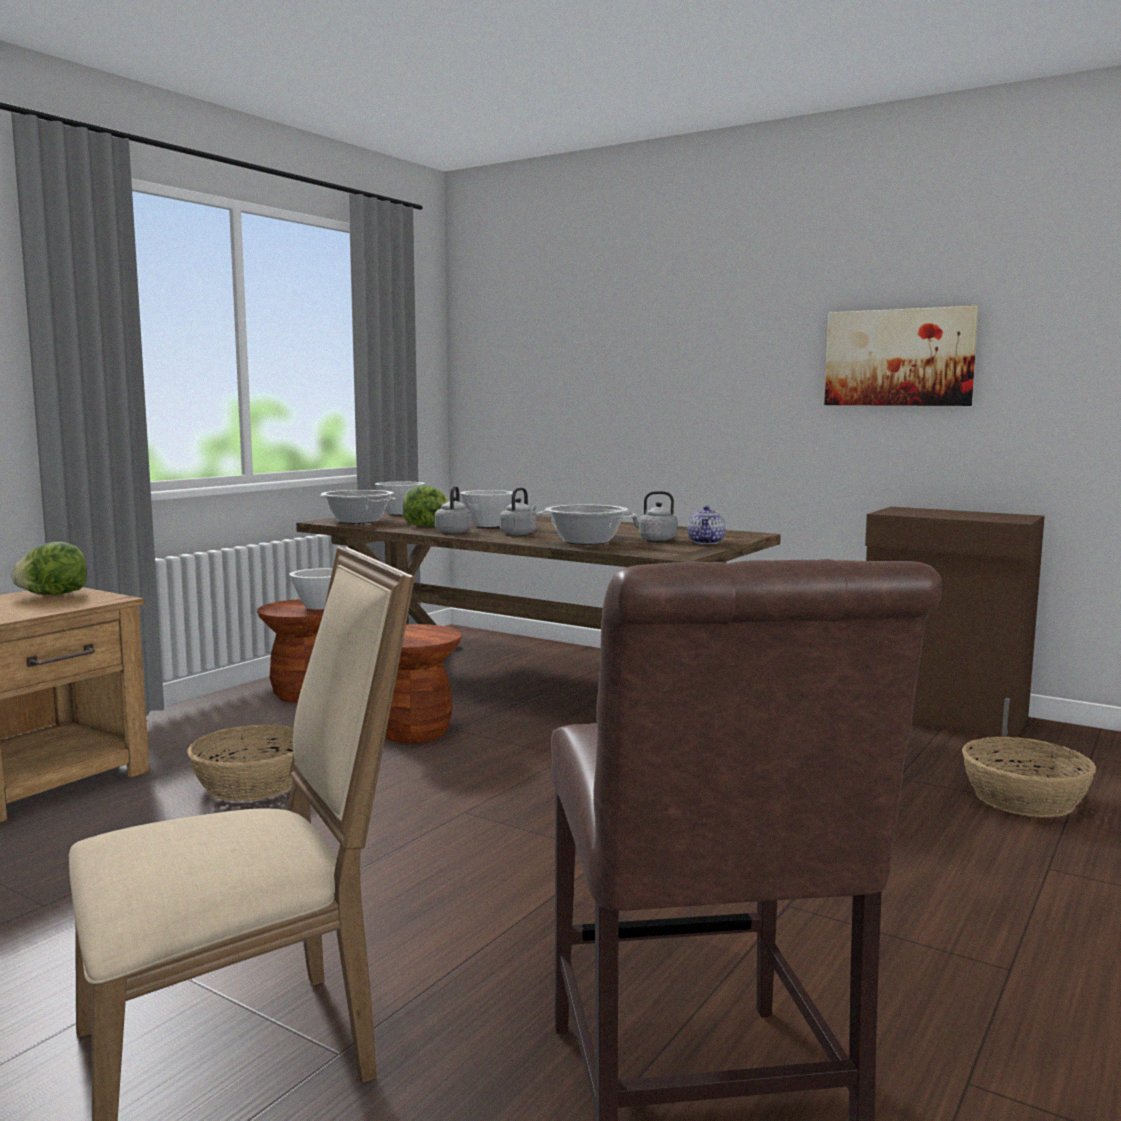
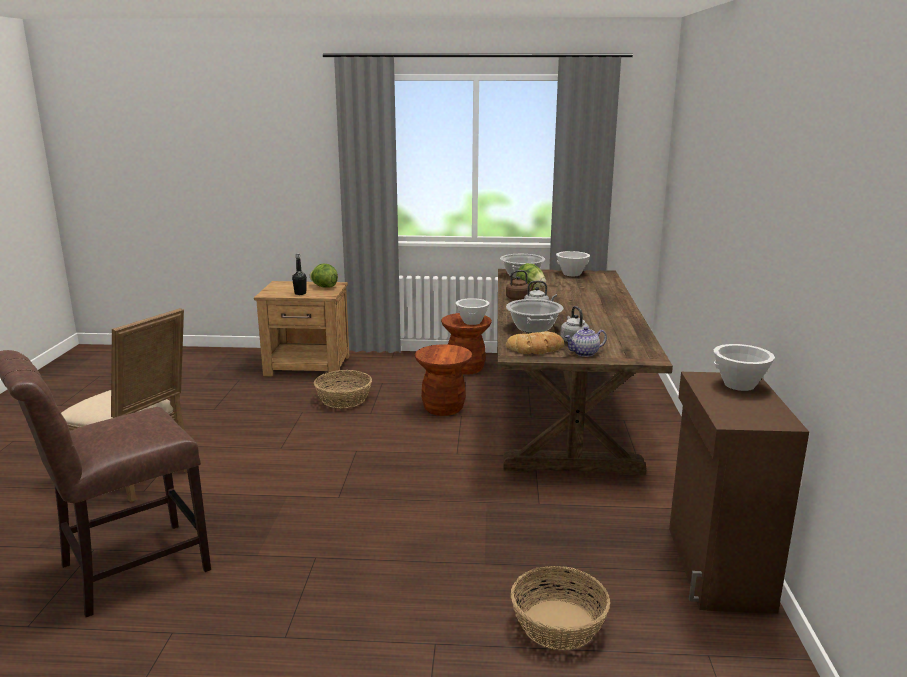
camera: 60 degrees right, 10 degrees up
(46, 607) = (300, 293): none -> black bottle
(454, 531) = (519, 298): grey kettle -> brown kettle
(487, 525) = (559, 298): white bowl -> white bowl (739, 385)
(665, 549) = (536, 349): none -> bread
(899, 357) = (784, 237): picture -> none

